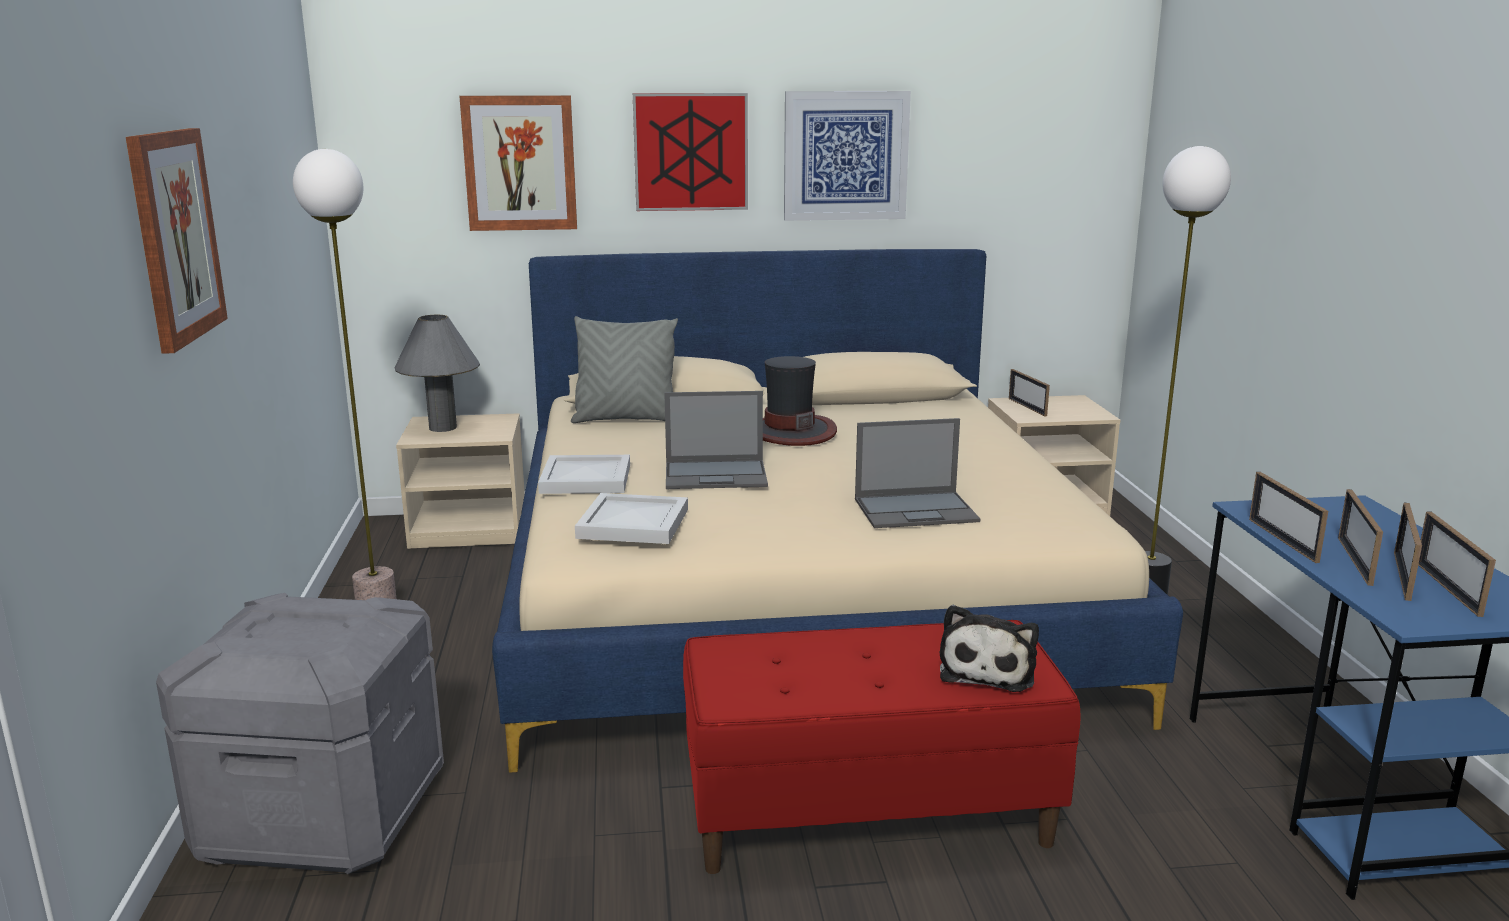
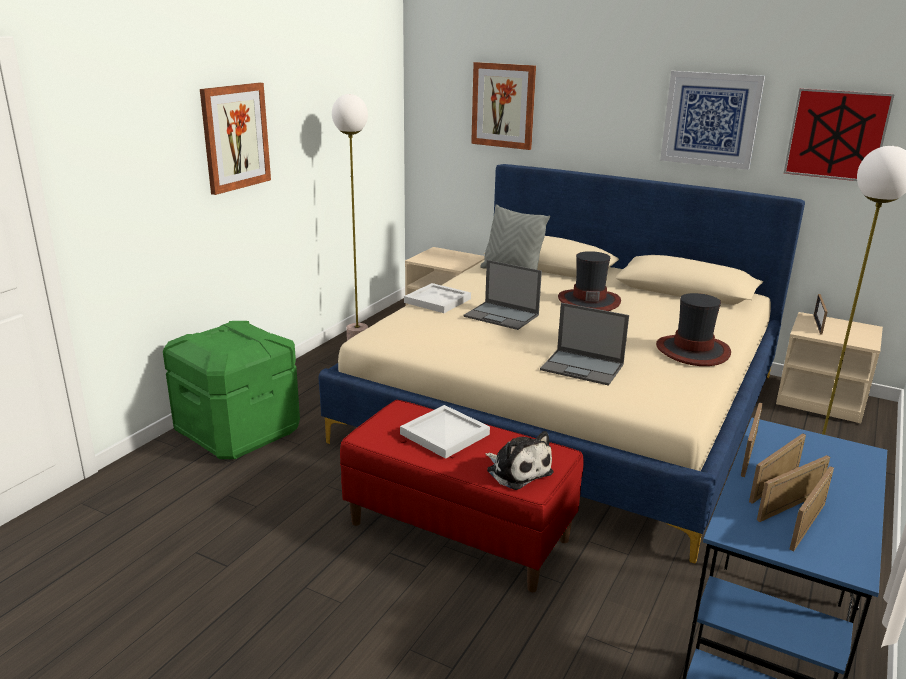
camera: 35 degrees right, 5 degrees up
(325, 815) = (239, 432): grey storage box -> green storage box
(443, 428) = (438, 256): grey table lamp -> none
(631, 524) = (416, 330): white tray -> white tray (443, 434)
(691, 152) = (605, 107): picture -> picture (836, 135)
(988, 670) = (517, 470): plush toy -> plush toy turned 90 degrees counterclockwise
(997, 458) = (692, 351): none -> hat

